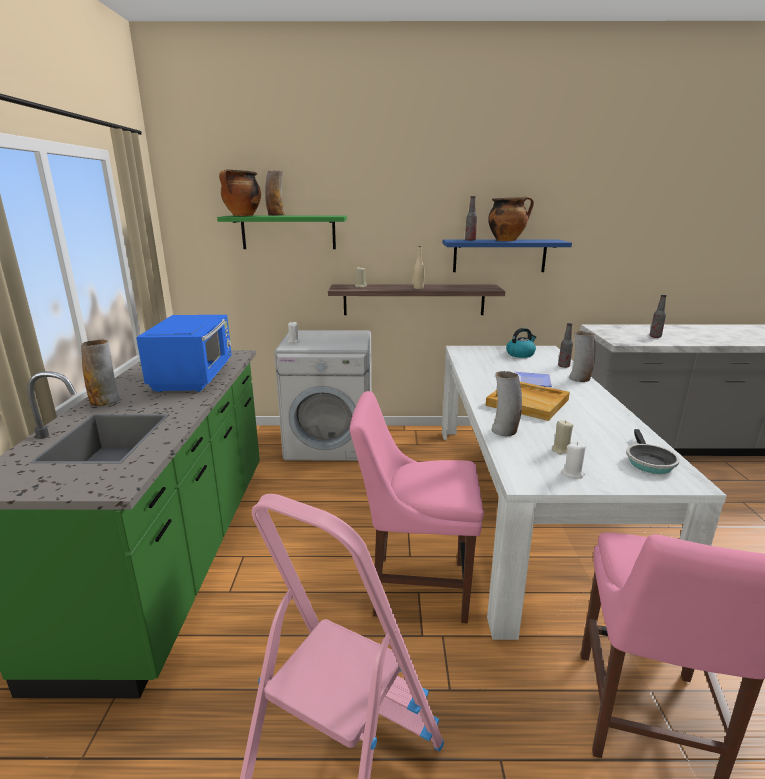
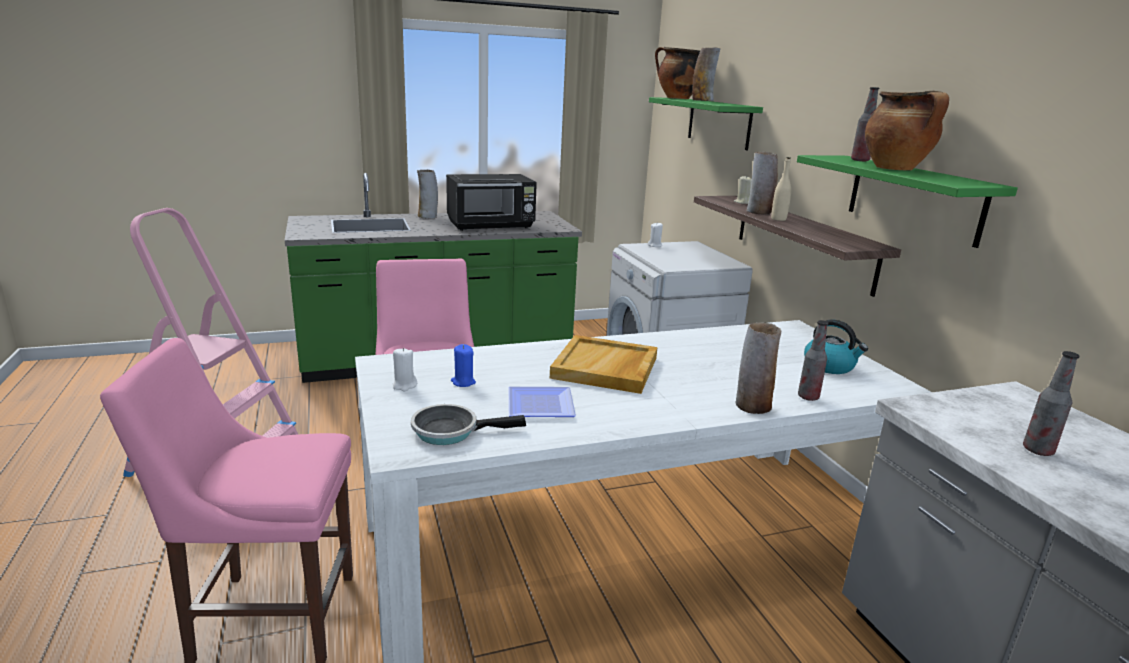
camera: 70 degrees right, 0 degrees up
(194, 377) = (491, 226): blue microwave -> black microwave
(499, 255) = (913, 198): blue shelf -> green shelf
(504, 431) = (501, 355): vase -> vase (758, 212)
(533, 381) = (700, 372): plate -> plate (543, 406)
(561, 450) = (463, 382): beige candle -> blue candle

